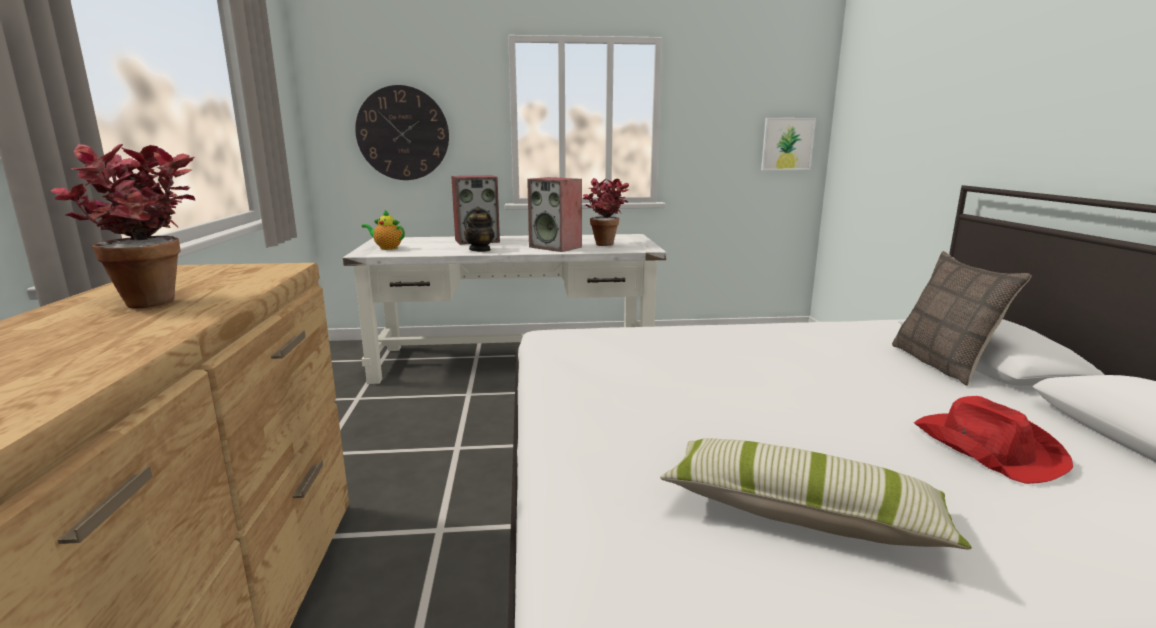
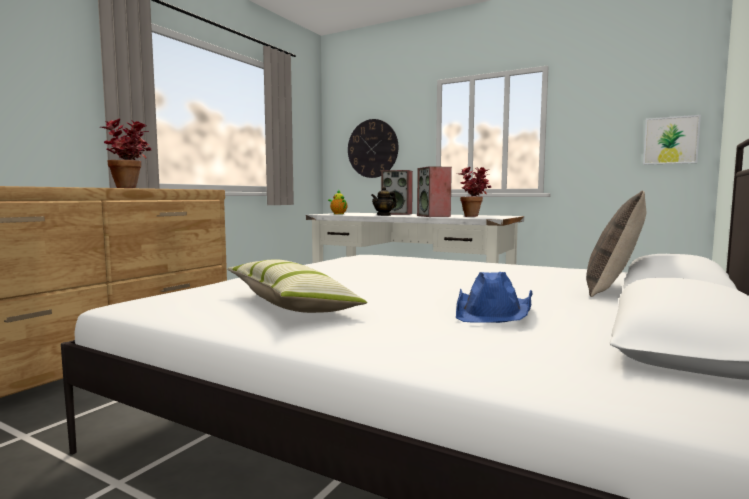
camera: 35 degrees right, 10 degrees down
(985, 447) = (494, 312): red hat -> blue hat

